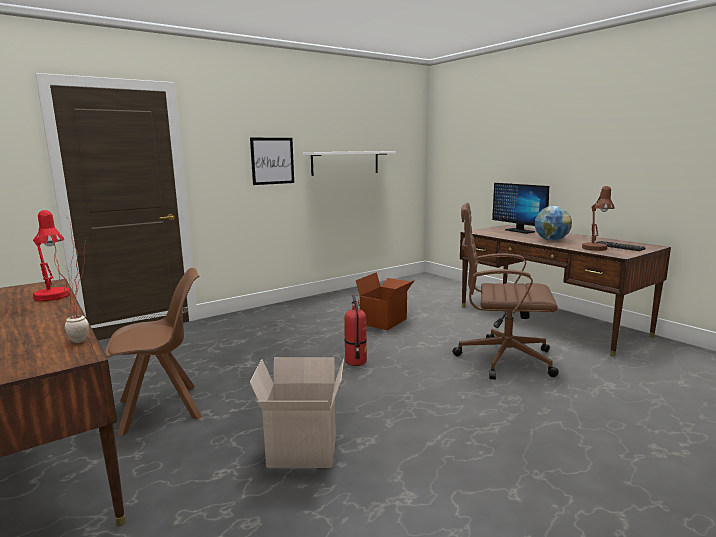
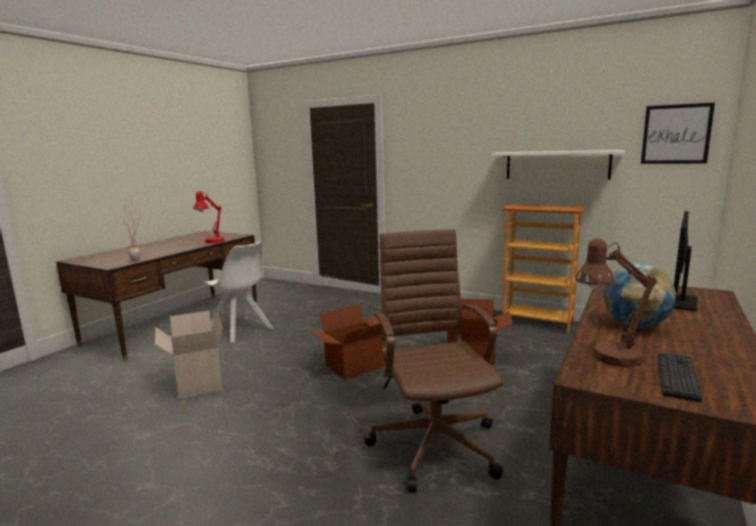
camera: 65 degrees right, 0 degrees up
(163, 409) = (240, 330): brown chair -> white chair
(272, 161) = (462, 161): picture -> picture (676, 134)
(354, 292) = (537, 323): none -> bookcase
(355, 361) = (355, 366): fire extinguisher -> cardboard box

